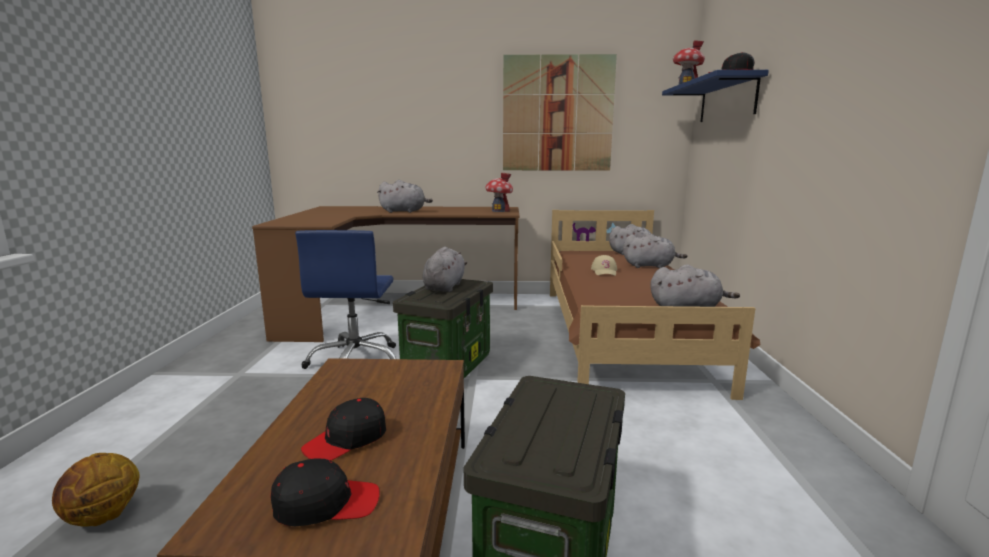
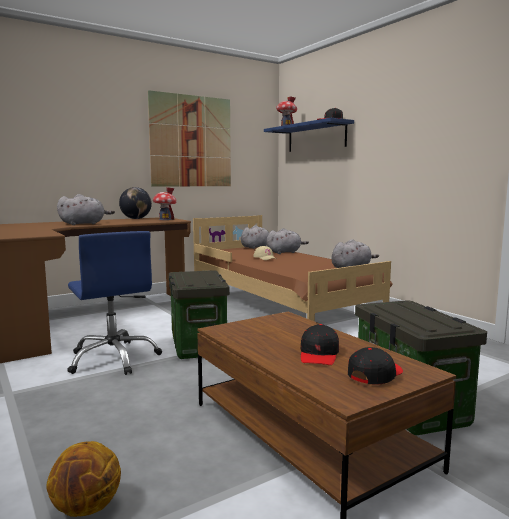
camera: 35 degrees left, 5 degrees down
(444, 287) = (189, 276): grey plush toy -> none
(476, 207) = (136, 219): none -> globe

